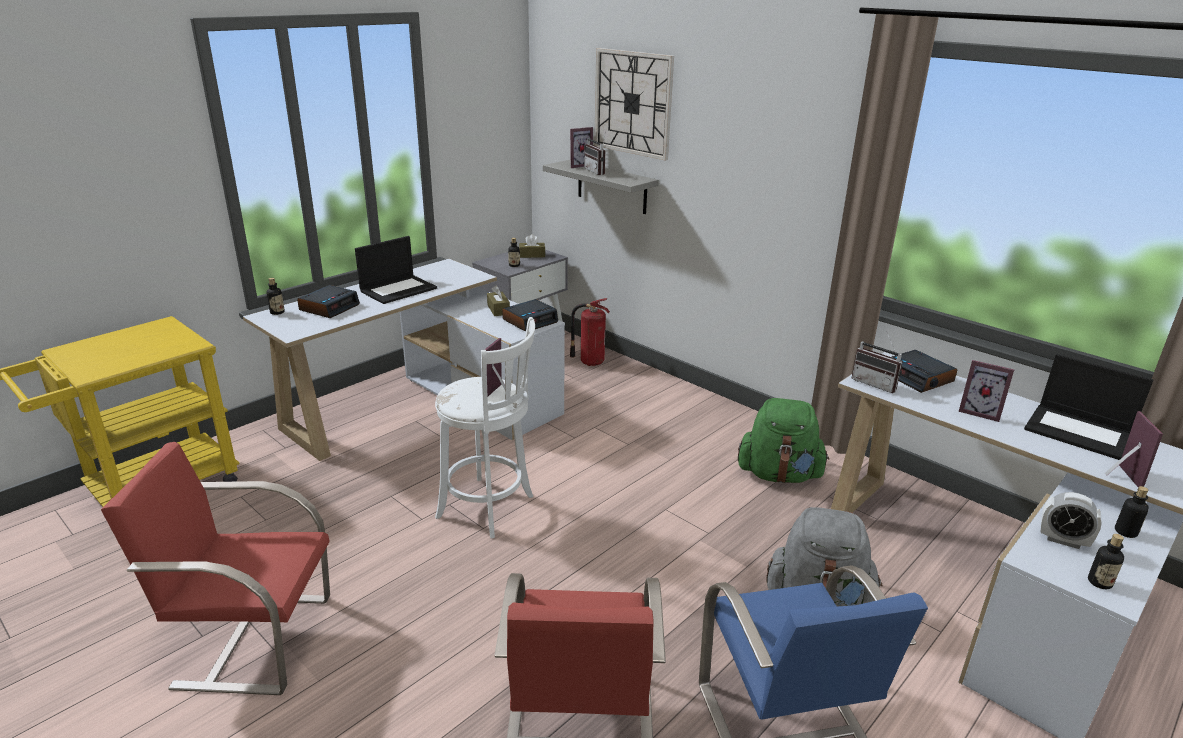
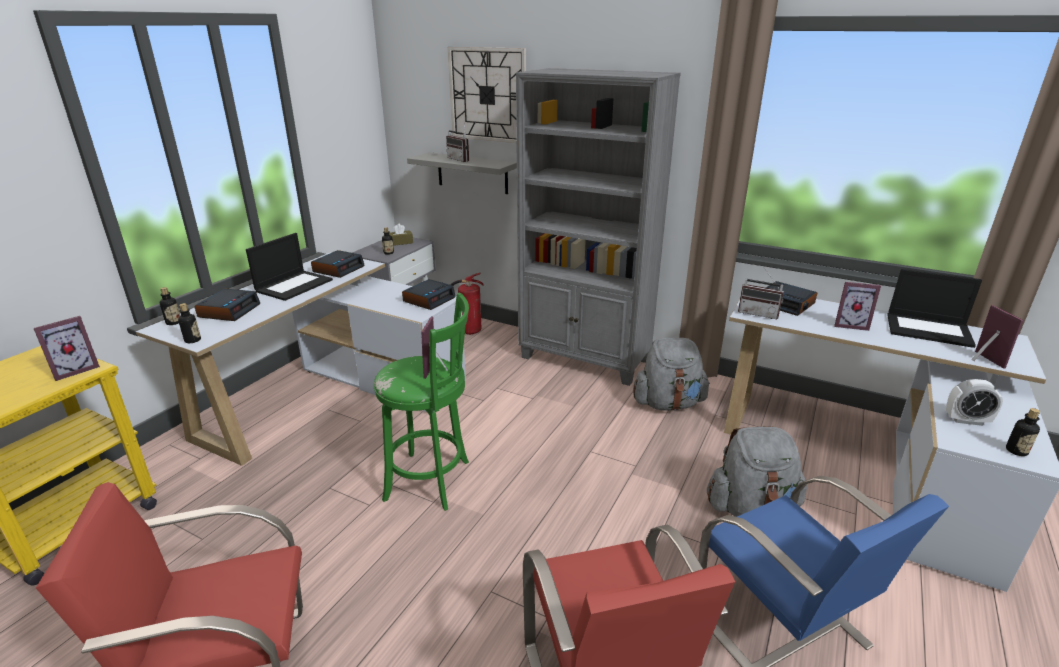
camera: 15 degrees left, 0 degrees up
(448, 277) = (338, 269): none -> alarm clock
(490, 508) = (432, 481): white stool -> green stool
(498, 309) = (394, 293): brown tissue box -> none
(578, 165) = (439, 156): picture frame -> picture frame (75, 370)
(706, 411) = (585, 359): none -> grey bookcase
(779, 475) = (668, 403): green backpack -> grey backpack
(1125, 532) = (1002, 405): bottle -> bottle (192, 340)

